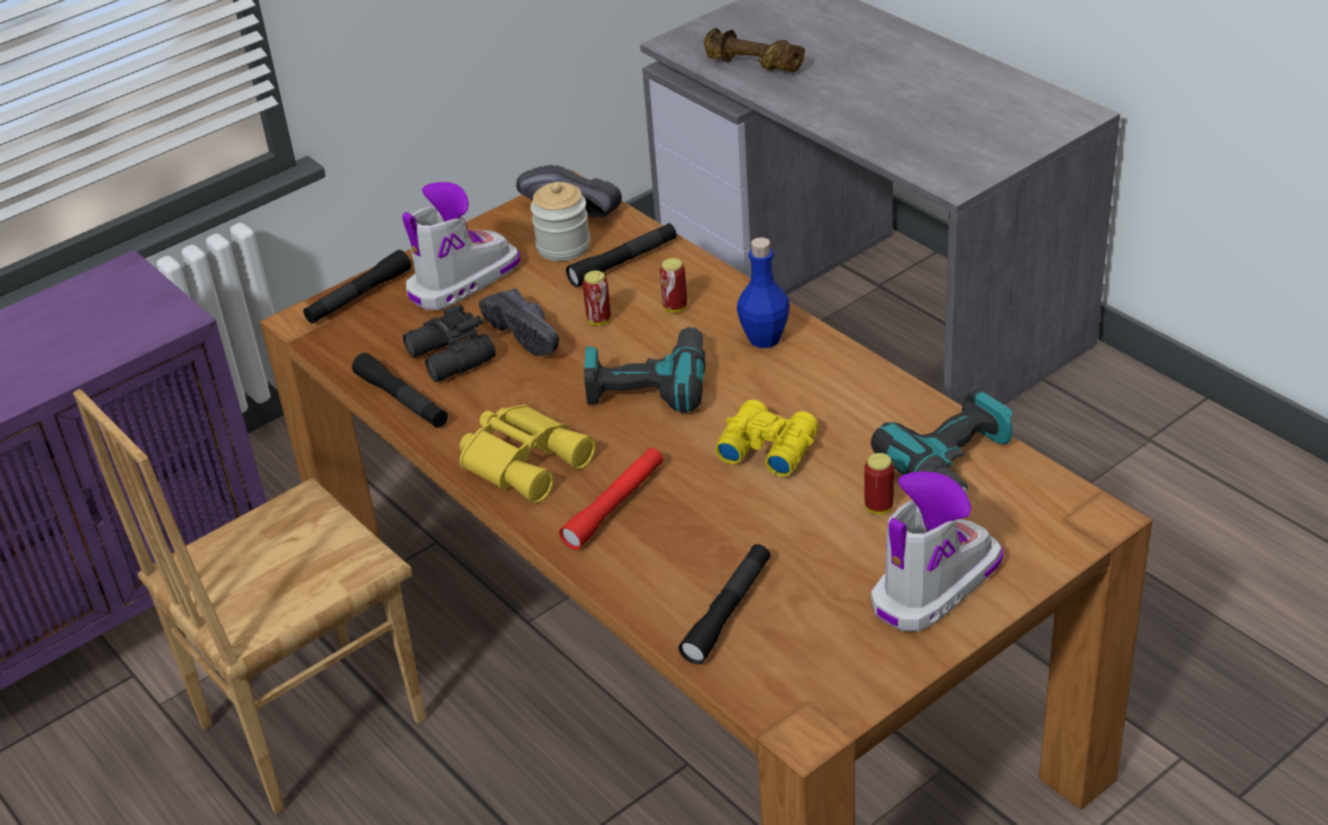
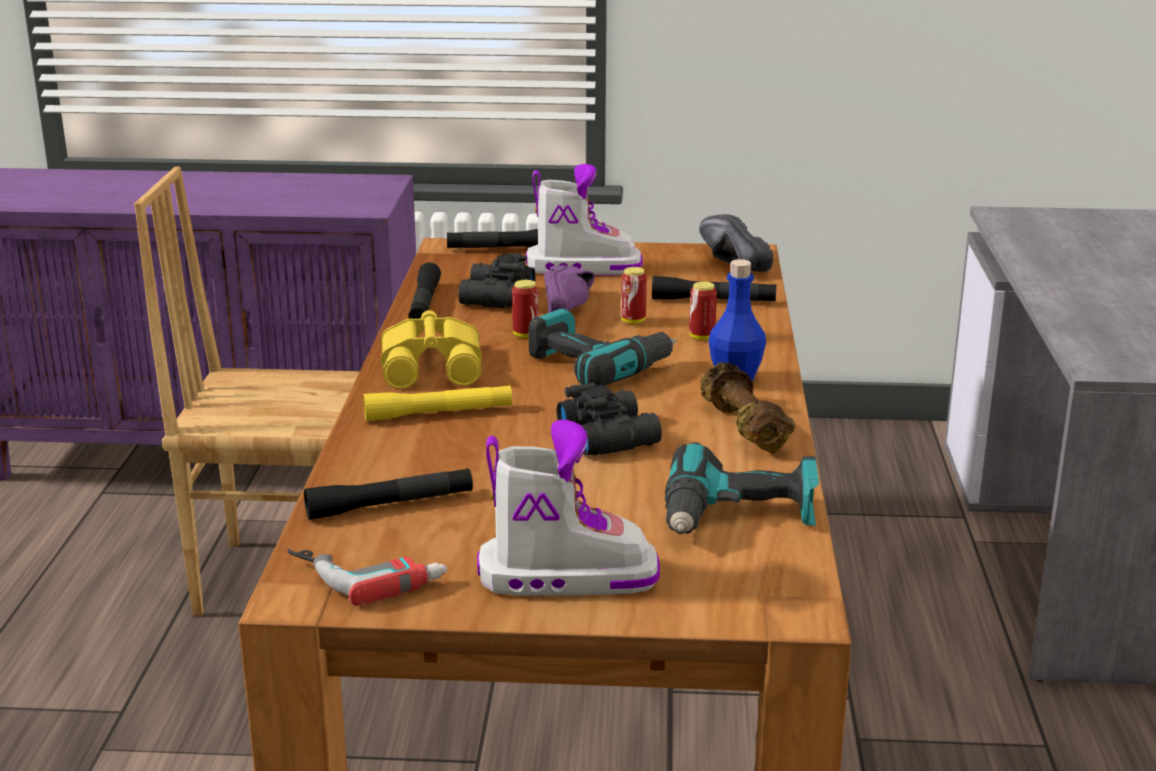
camera: 40 degrees right, 15 degrees down
(529, 334) = (571, 308): black shoe -> purple shoe
(563, 247) = (687, 277): jar -> none
(614, 506) = (438, 414): red flashlight -> yellow flashlight
(752, 66) = (1043, 244): brown dumbbell -> brown dumbbell (743, 428)
(766, 447) = (609, 436): yellow binoculars -> black binoculars
(814, 675) = (368, 572): none -> power drill
(879, 507) = (623, 509): can -> can (525, 335)

